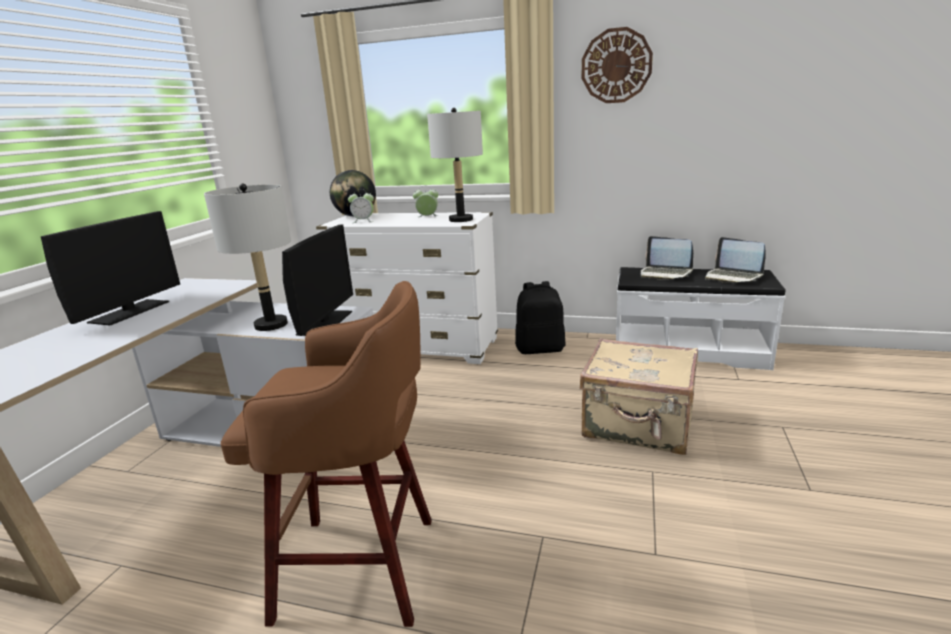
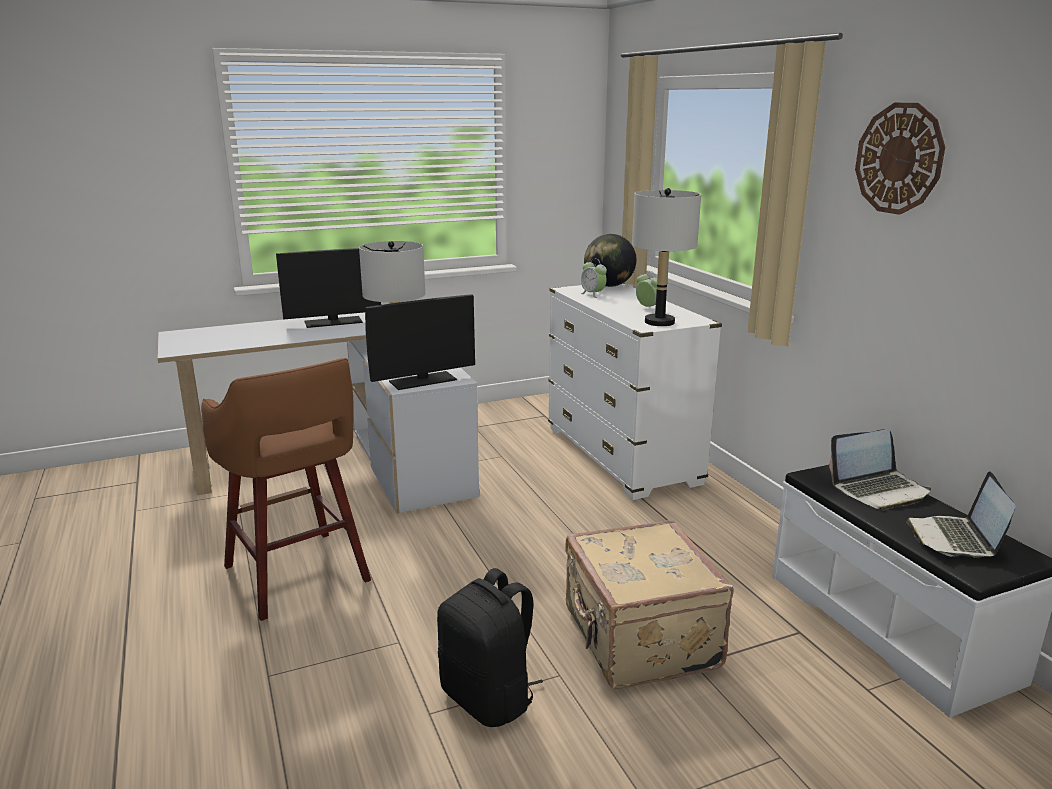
camera: 50 degrees right, 0 degrees up
(540, 349) = (721, 520): black backpack -> black backpack (489, 698)
(665, 274) = (879, 490): laptop -> laptop turned 105 degrees counterclockwise

